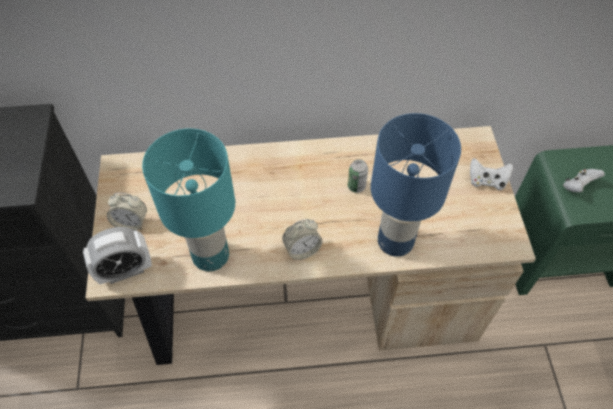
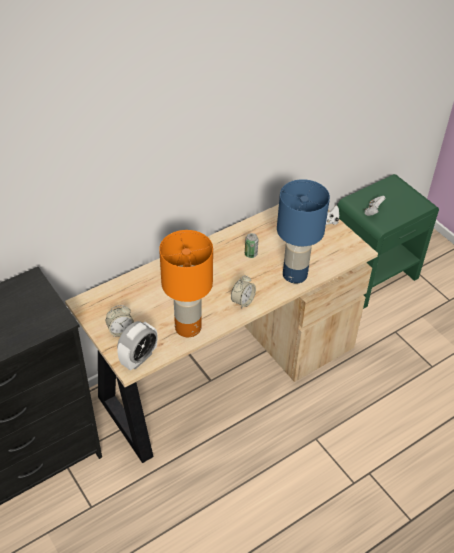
camera: 30 degrees left, 10 degrees down
(209, 256) = (187, 328): turquoise table lamp -> orange table lamp

